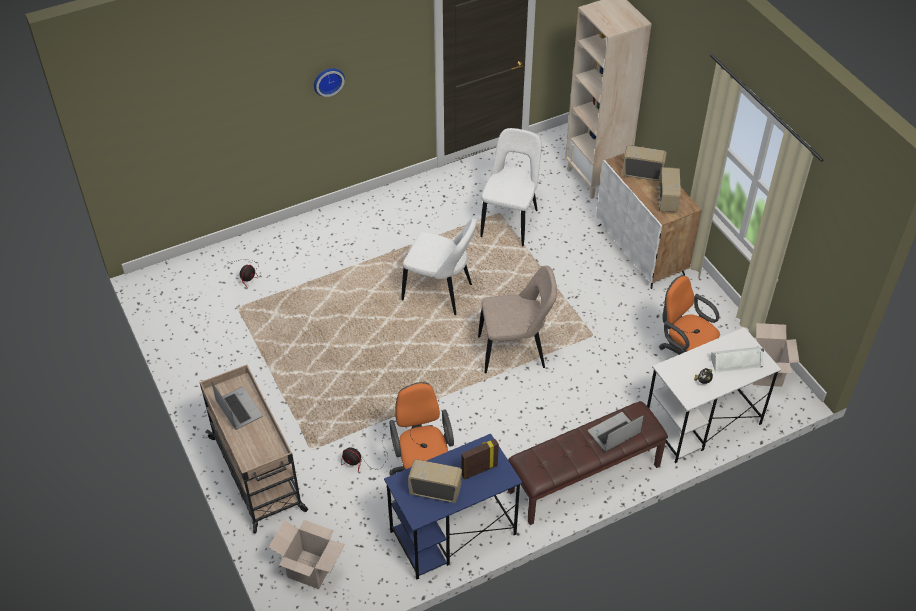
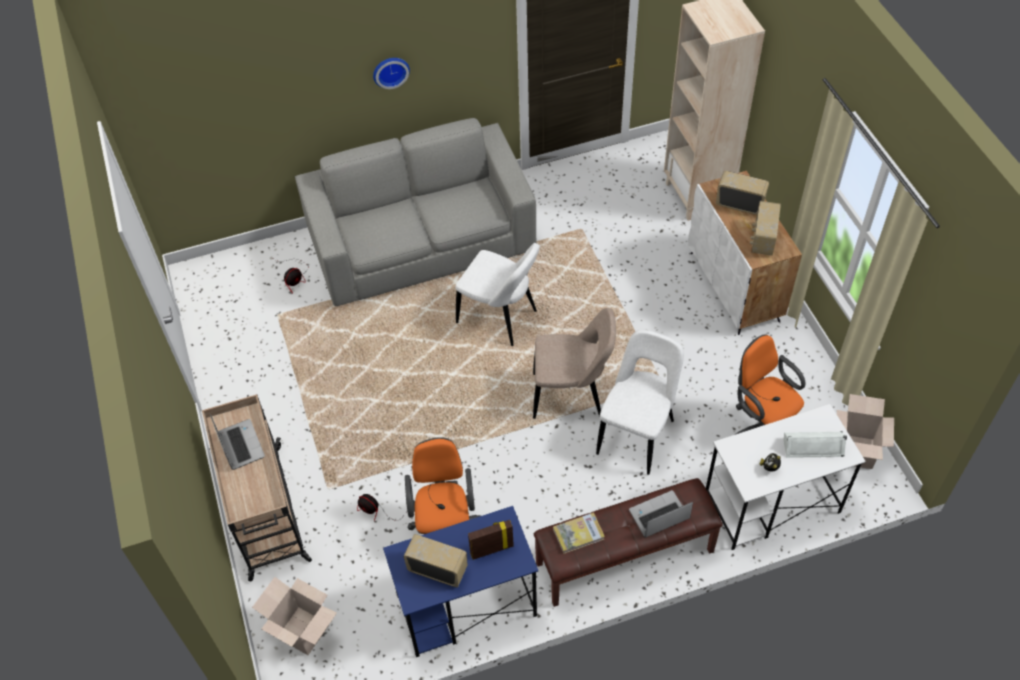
camera: 10 degrees right, 5 degrees up
(358, 234) = (421, 241): none -> grey sofa
(510, 221) = (592, 239): white chair -> white chair (637, 434)
(547, 455) = (578, 534): none -> book

